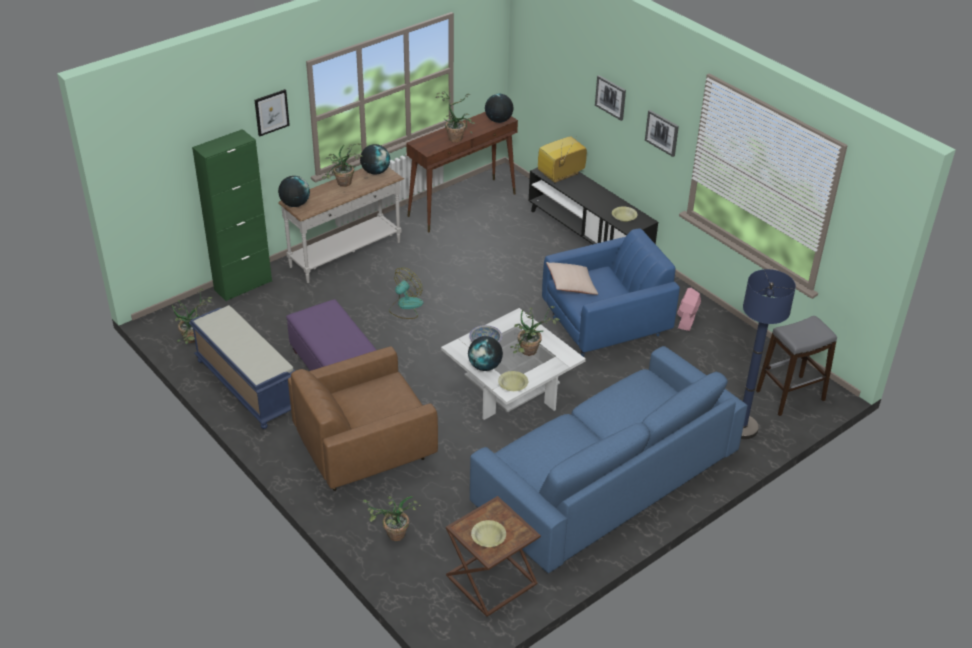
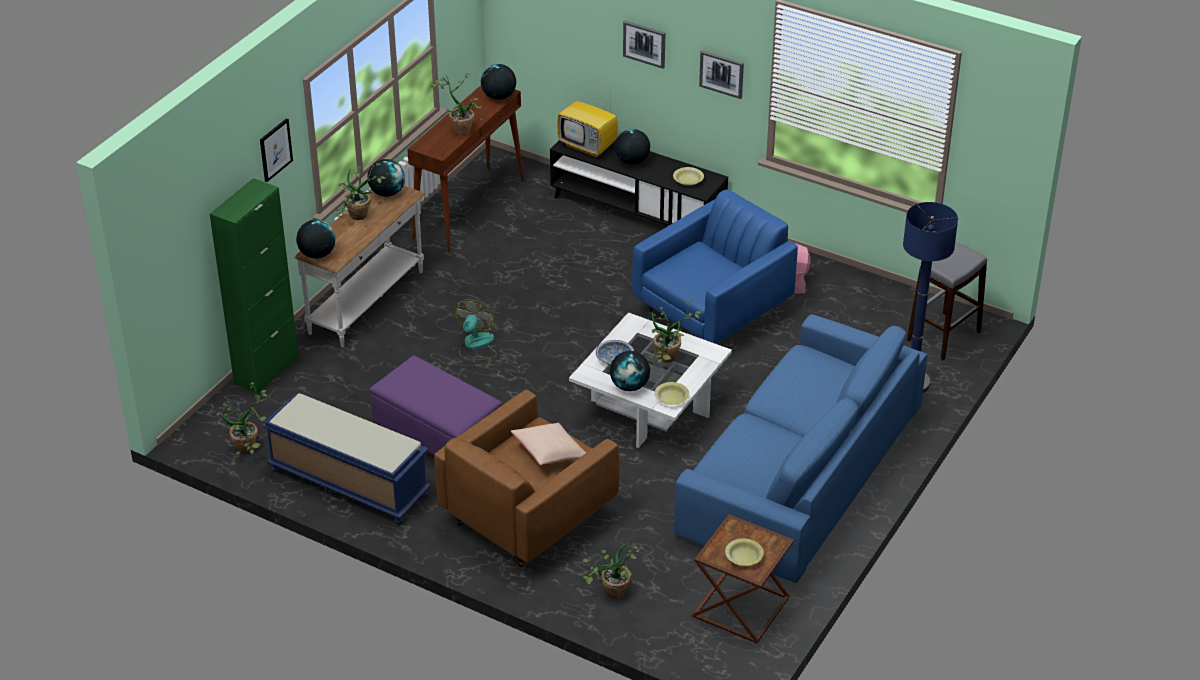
camera: 20 degrees left, 0 degrees up
(560, 176) = (589, 147): television -> television turned 90 degrees counterclockwise
(571, 285) = (673, 273): beige pillow -> beige pillow (549, 452)
(588, 193) = (632, 161): none -> globe

